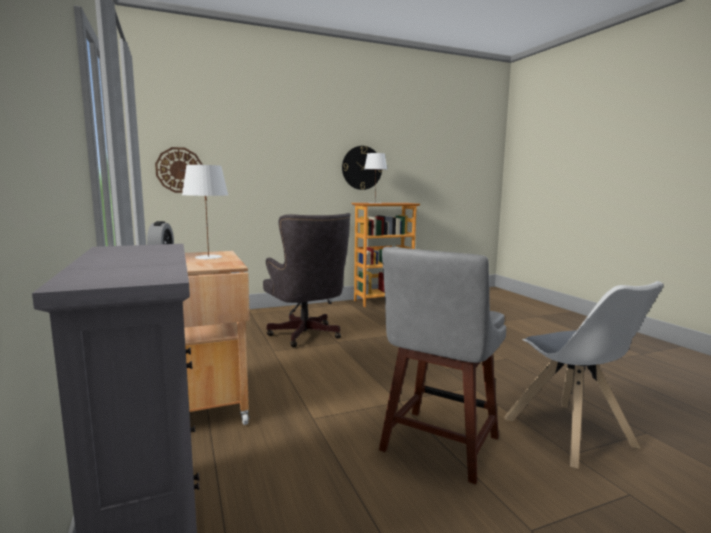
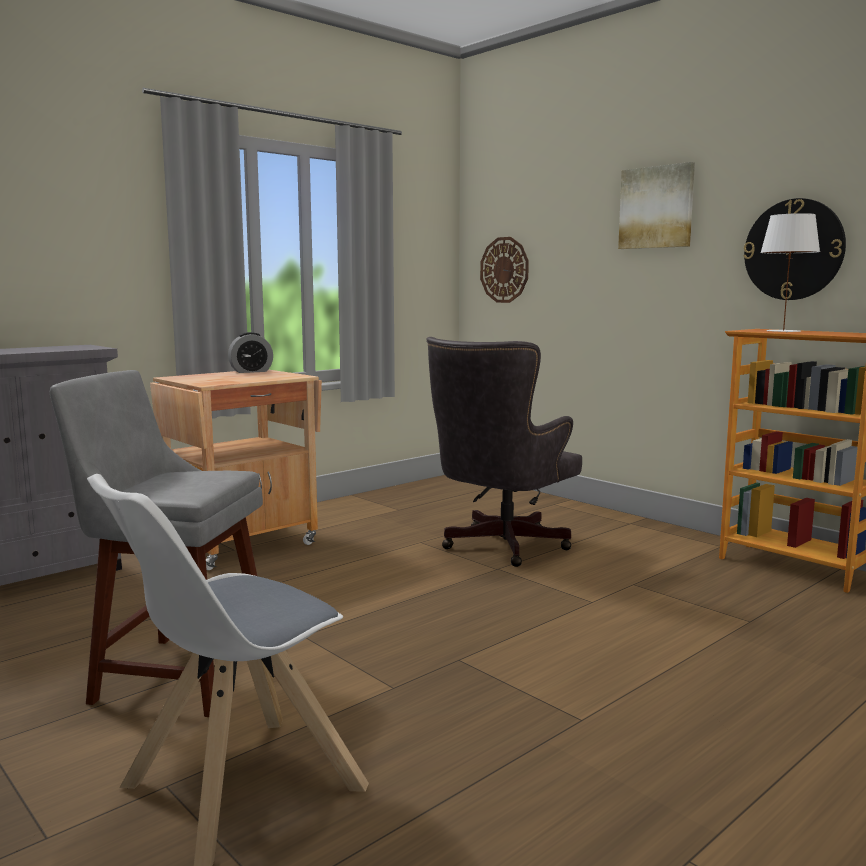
camera: 70 degrees right, 0 degrees up
(208, 257) = (258, 377): white table lamp -> none
(294, 141) = (657, 207): none -> picture

